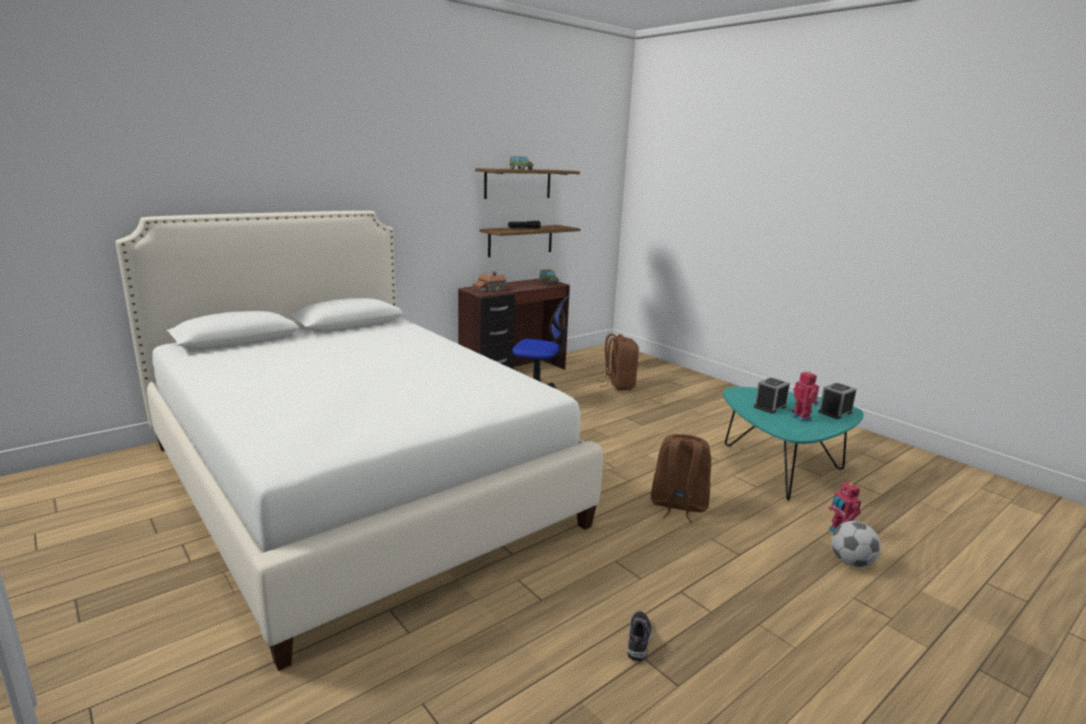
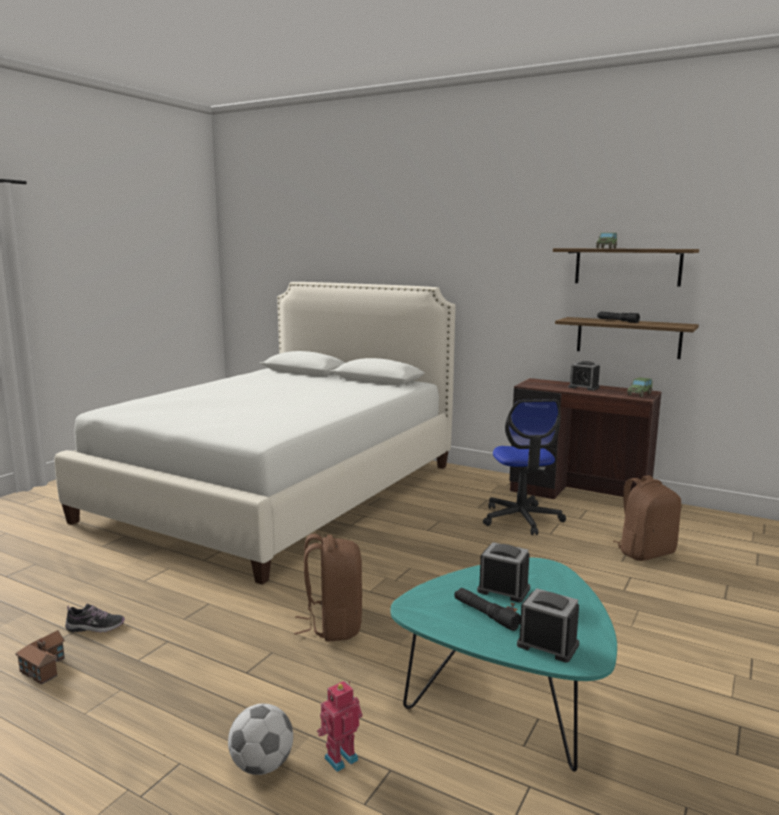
camera: 70 degrees right, 5 degrees down
(489, 289) = (546, 384): toy house -> toy house (43, 666)
(511, 285) = (583, 387): none -> alarm clock
(801, 417) = (485, 614): toy robot -> black flashlight

